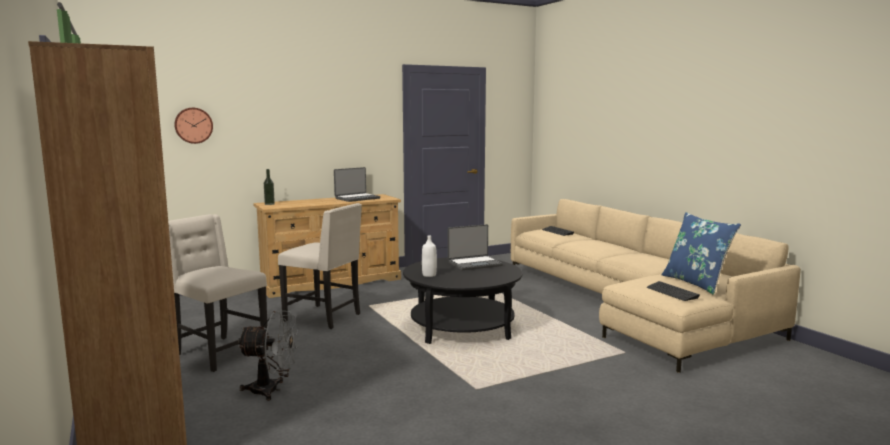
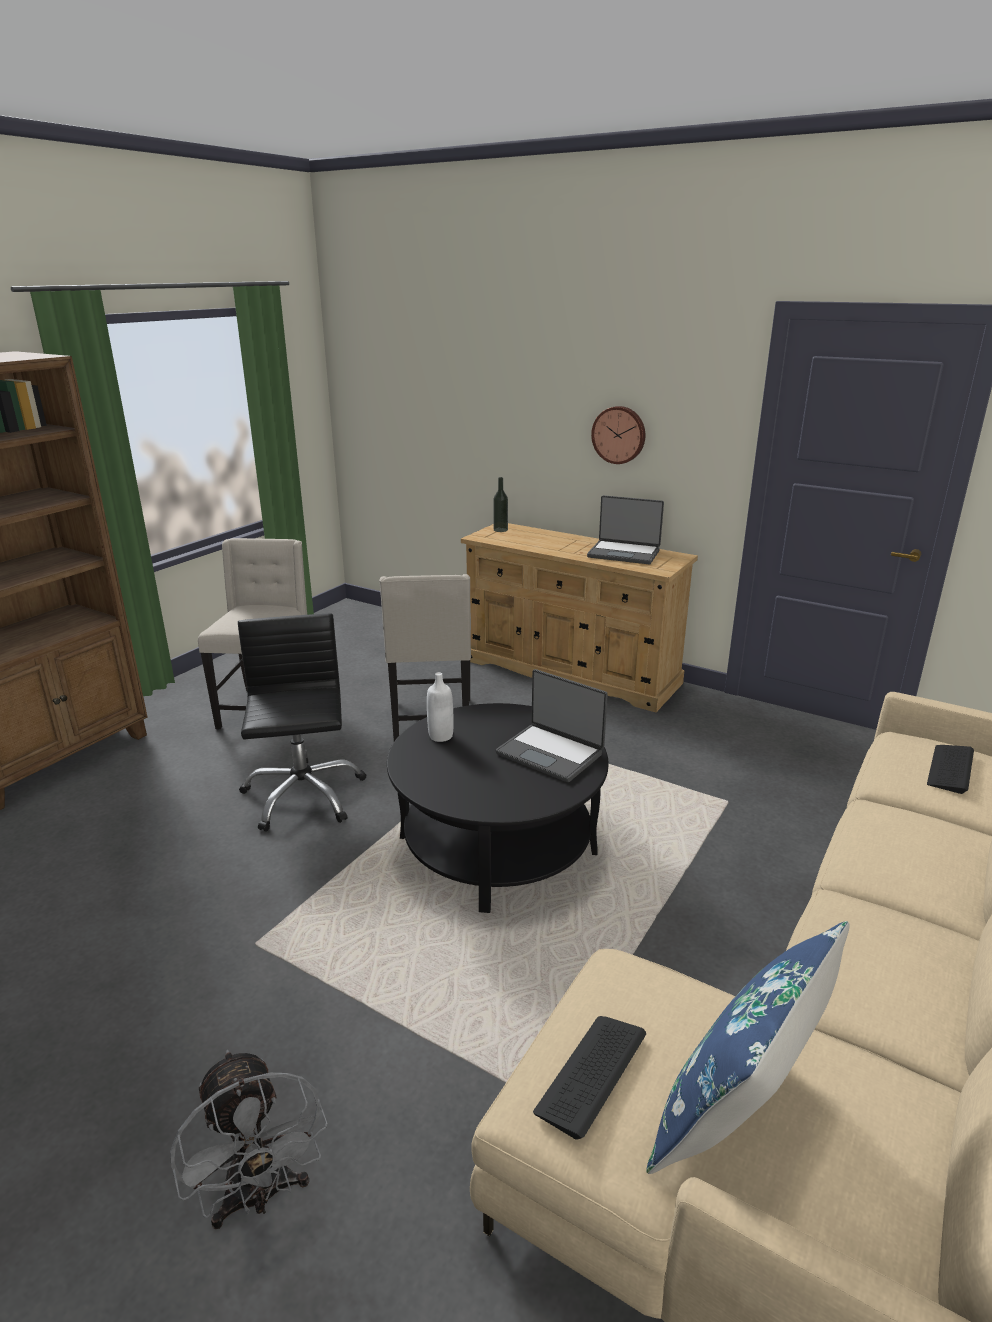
camera: 60 degrees right, 15 degrees up
(193, 125) = (436, 398): wall clock -> wall clock (619, 434)
(272, 390) = (184, 783): grey fan -> grey fan (260, 1197)
(348, 359) = (303, 795): none -> black office chair

